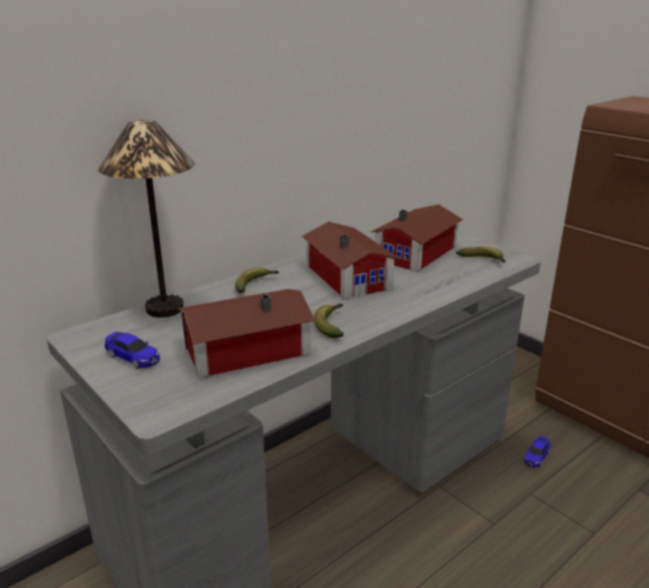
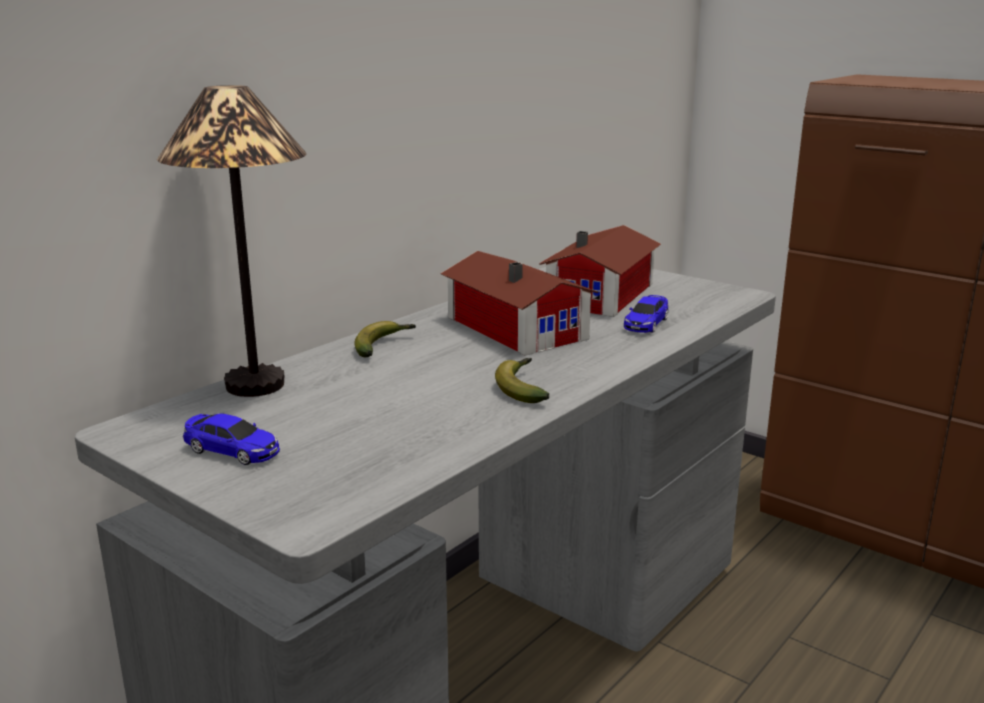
camera: 10 degrees left, 5 degrees down
(243, 348) = (402, 426): toy house -> none
(483, 260) = (699, 298): banana -> none
(536, 456) = (782, 585): toy car -> toy car (646, 323)

